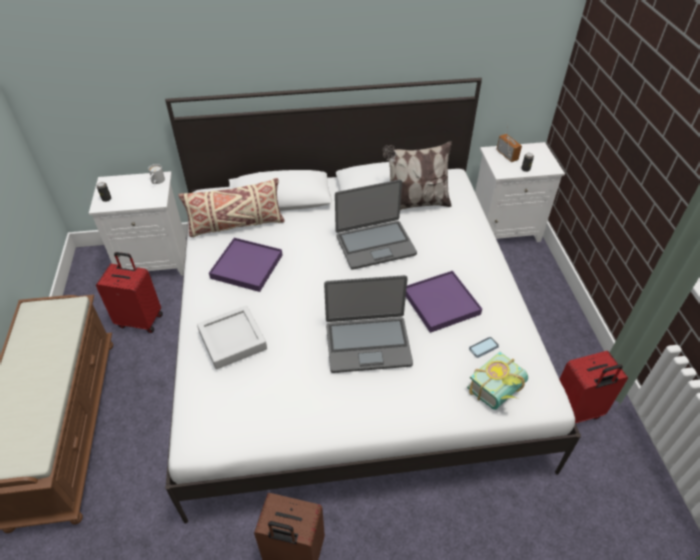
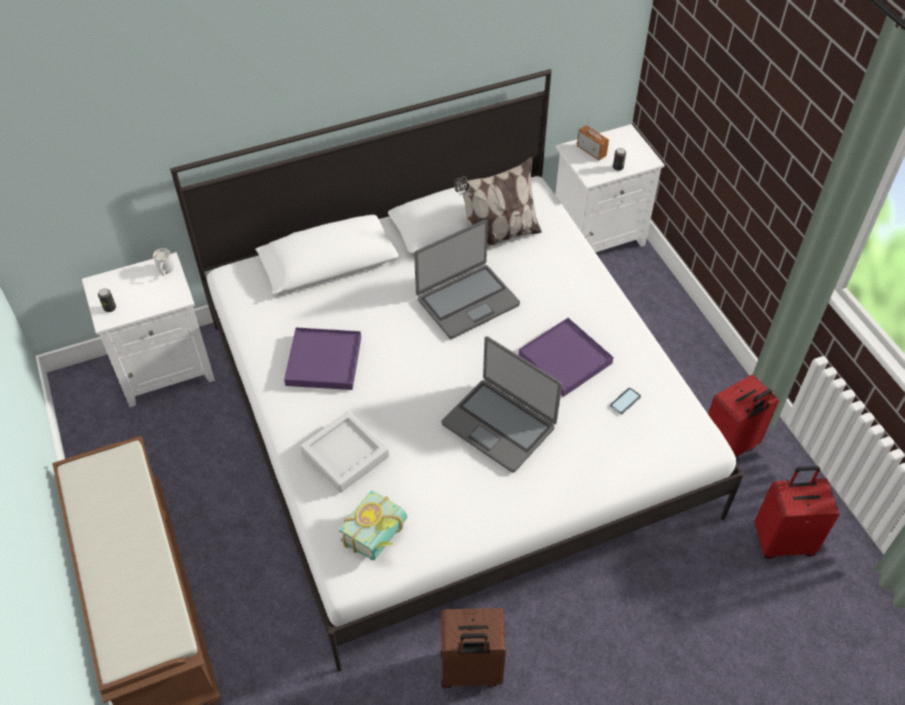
camera: 15 degrees left, 5 degrees up
(140, 320) = (182, 452): red suitcase -> red suitcase (782, 541)
(236, 225) = (287, 309): beige pillow -> none
(368, 343) = (499, 425): laptop -> laptop turned 60 degrees clockwise
(500, 392) = (655, 447): book -> book (379, 536)

